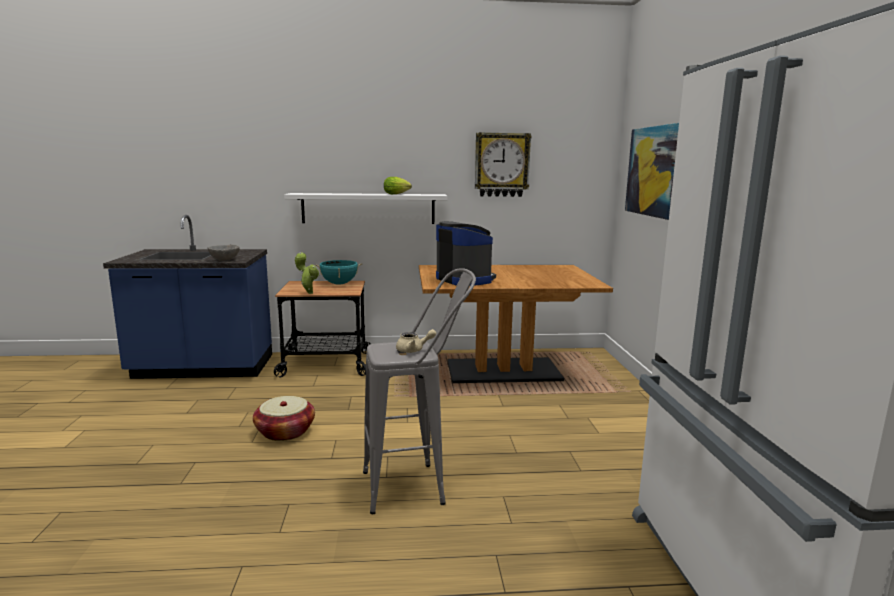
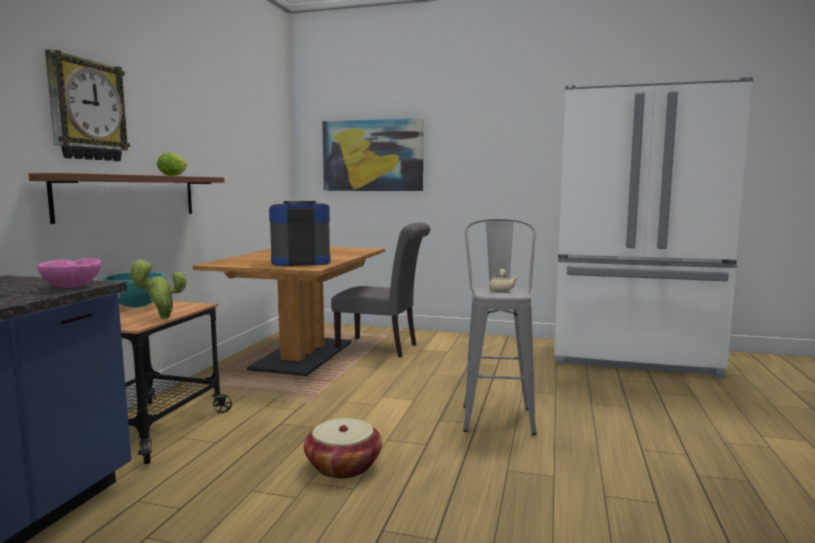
camera: 70 degrees left, 5 degrees down
(225, 260) = (72, 287): grey bowl -> pink bowl
(368, 208) = (130, 197): white shelf -> brown shelf
(501, 165) = (233, 146): wall clock -> wall clock (86, 110)
(567, 397) = (382, 348): none -> grey chair

